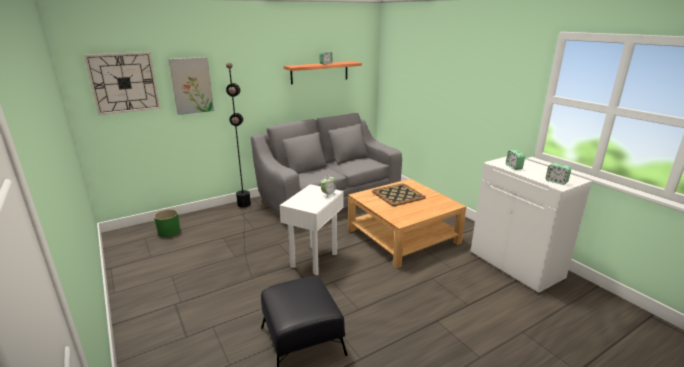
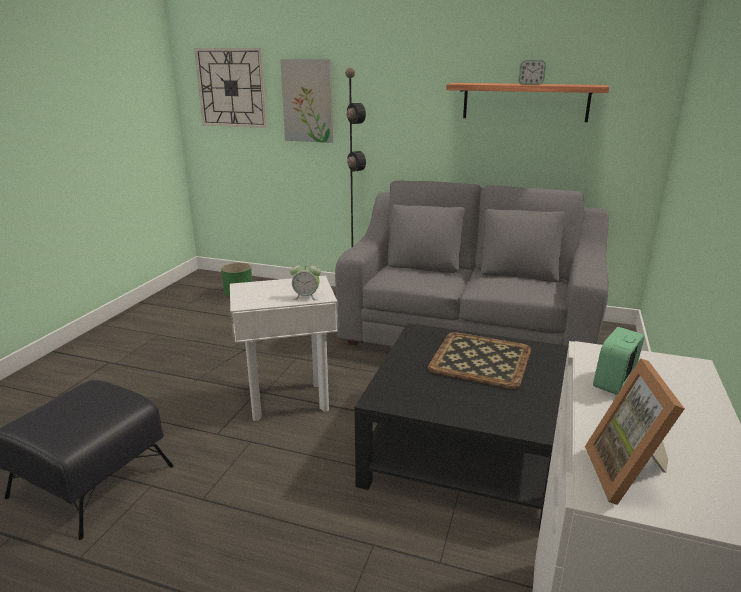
camera: 50 degrees right, 0 degrees up
(402, 236) = (466, 448): beige coffee table -> black coffee table
(556, 181) = (630, 476): alarm clock -> picture frame

